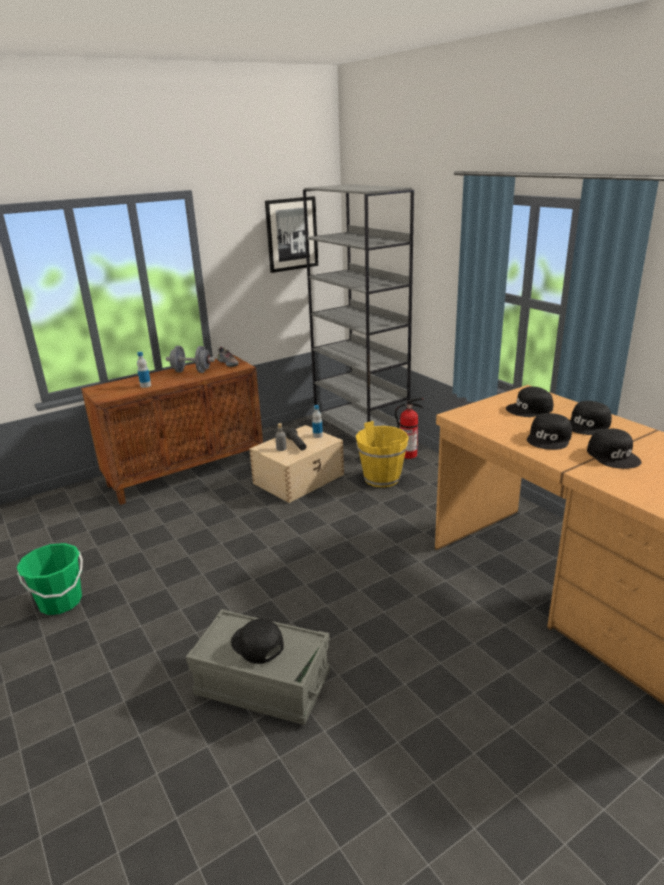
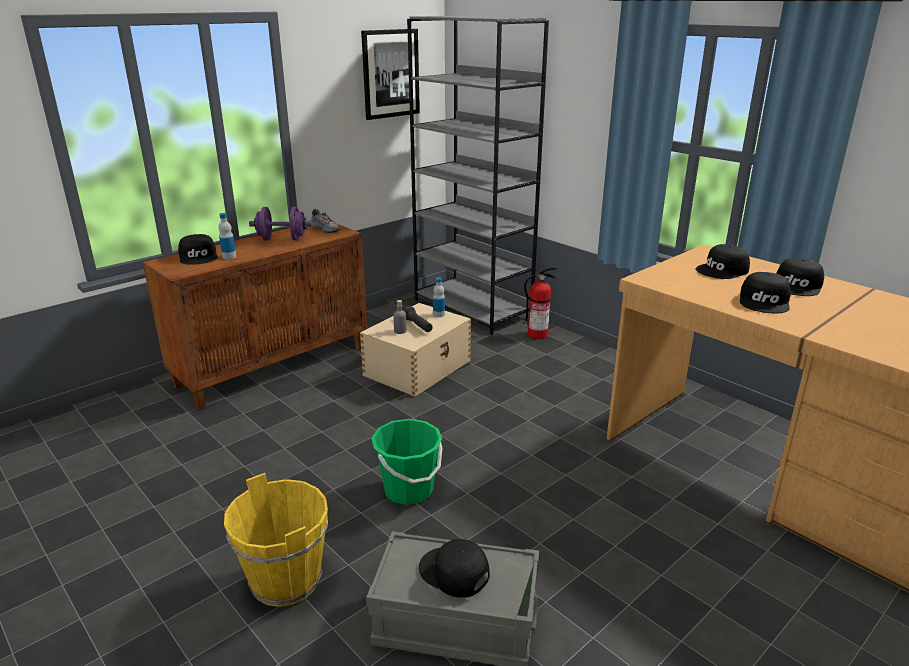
camera: 10 degrees left, 0 degrees up
(60, 602) = (152, 540): green bucket -> green bucket (408, 490)
(191, 371) = (282, 239): grey dumbbell -> purple dumbbell
(382, 478) = (517, 362): yellow bucket -> yellow bucket (286, 580)
(613, 456) = (846, 317): black cap -> black cap (199, 256)

